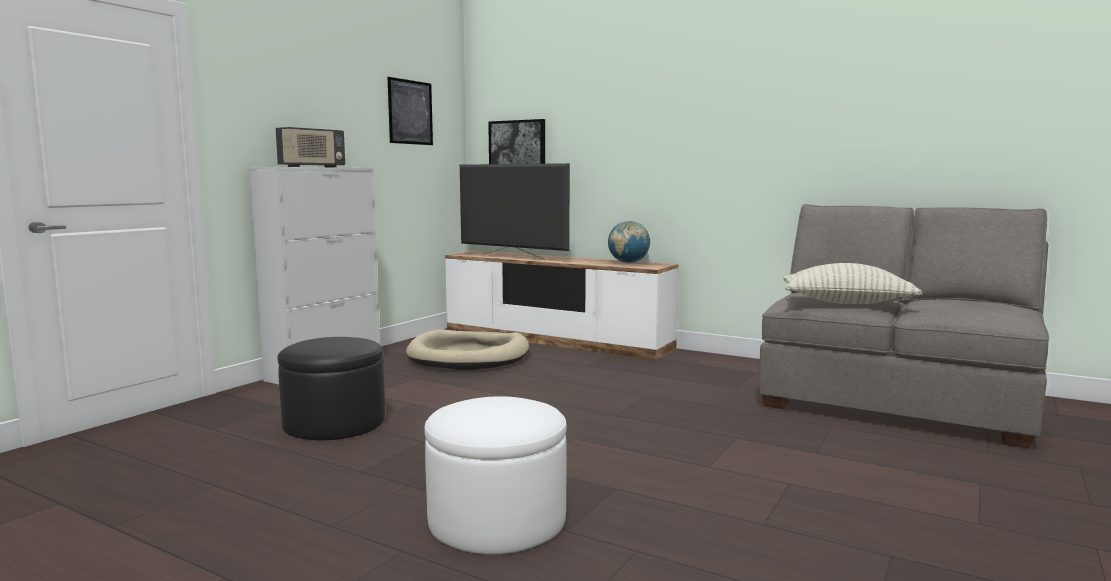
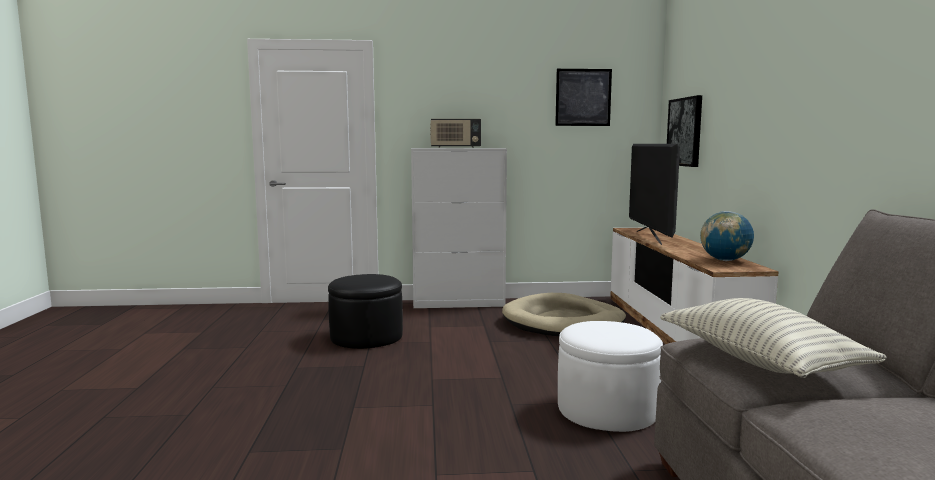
camera: 55 degrees right, 0 degrees up
(497, 520) = (250, 425): white ottoman -> white ottoman (607, 409)

